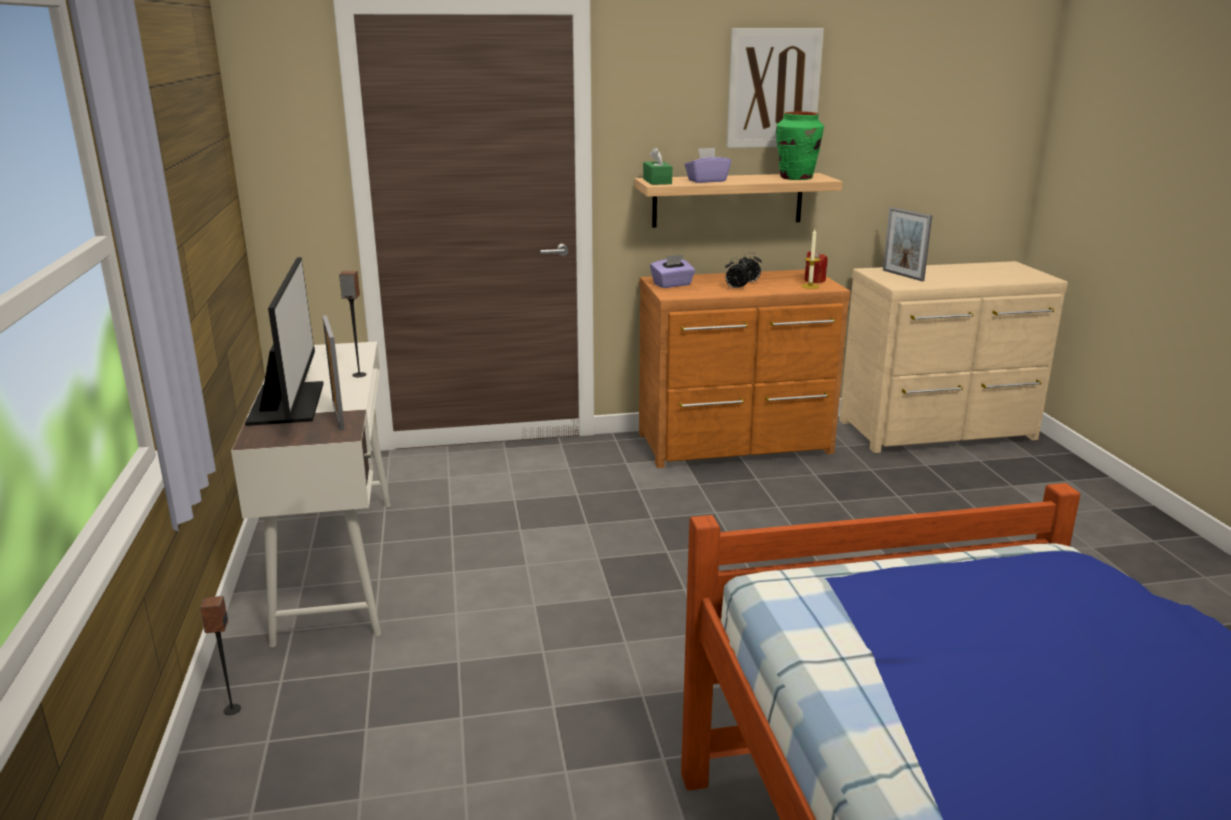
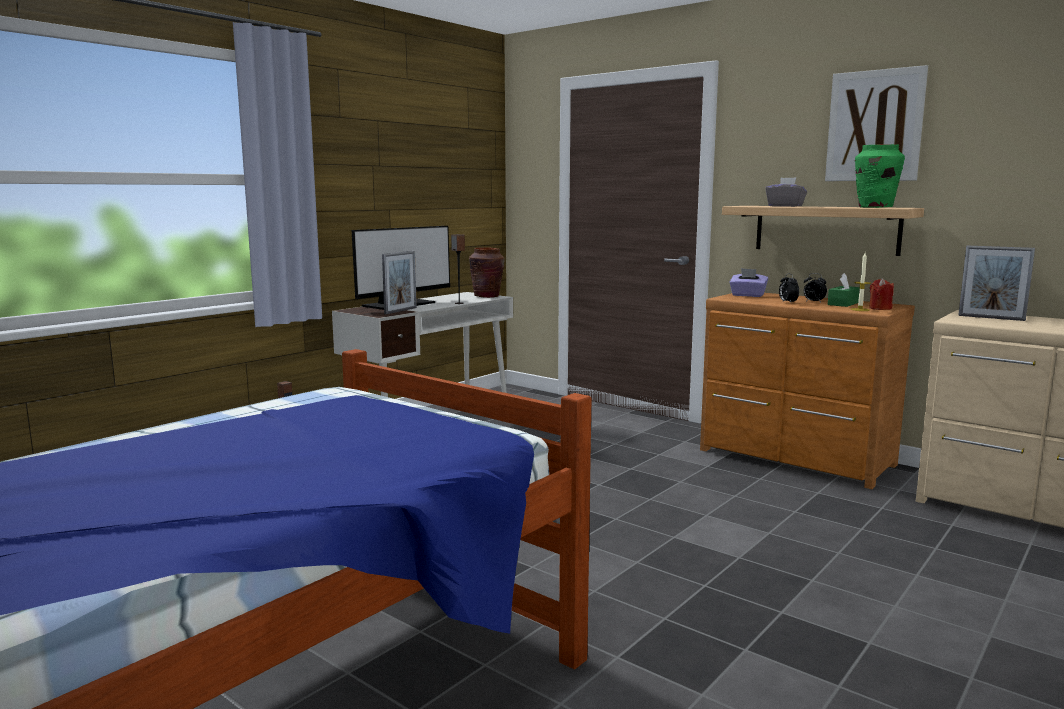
camera: 50 degrees right, 10 degrees down
(341, 349) = (487, 296): none -> brown vase
(657, 181) = (745, 205): green tissue box -> green tissue box (843, 304)
(706, 181) = (785, 206): purple tissue box -> grey tissue box
(903, 275) = (991, 318): picture frame -> picture frame turned 75 degrees counterclockwise

